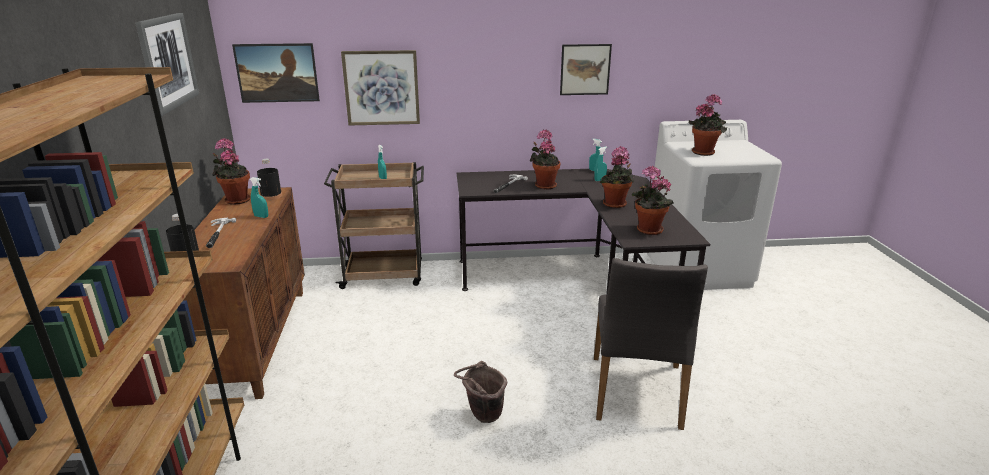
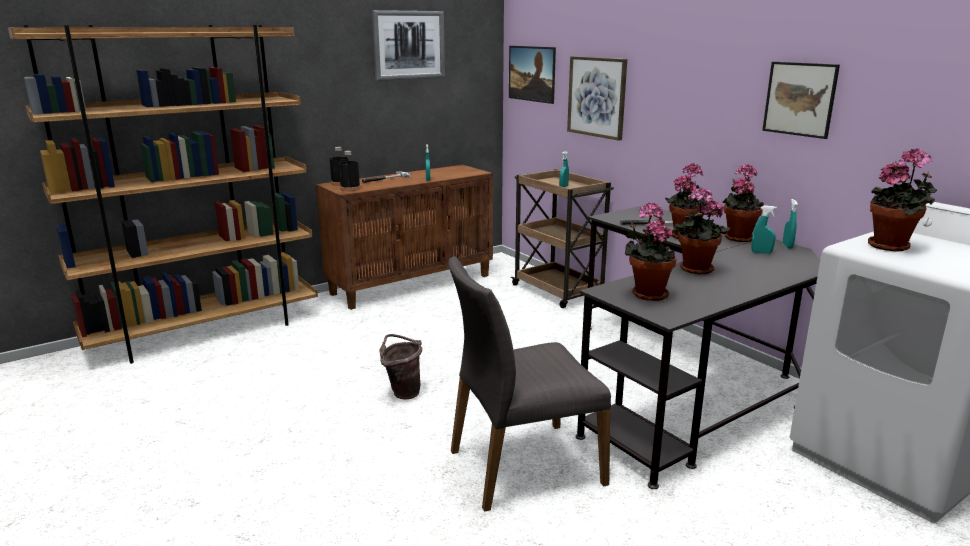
camera: 60 degrees right, 5 degrees down
(236, 200) = (446, 169): potted plant -> potted plant (738, 237)
(271, 196) = (466, 173): black bottle -> black bottle (350, 189)

